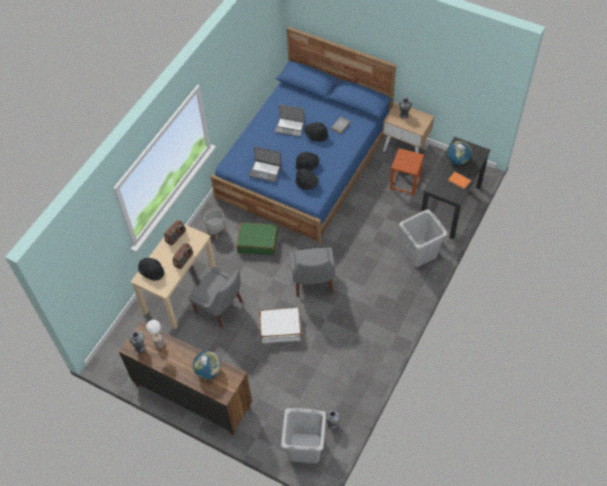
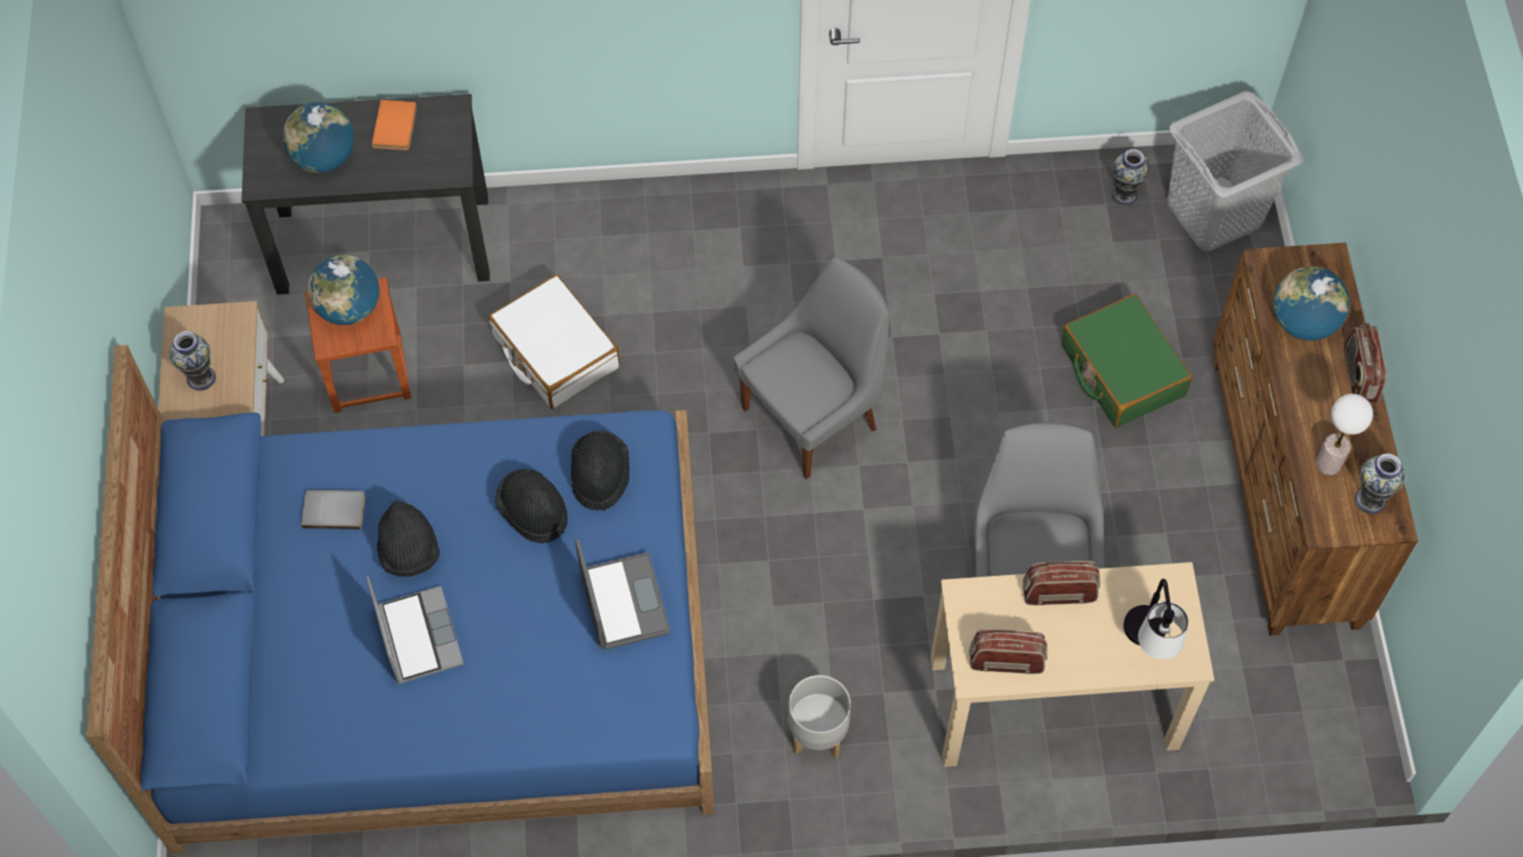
camera: 125 degrees left, 5 degrees up
(152, 272) = (1148, 646): black hat -> table lamp
(179, 374) = (1358, 375): none -> radio
(258, 242) = (781, 611): green suitcase -> green suitcase (1121, 371)
(280, 328) = (984, 414): white suitcase -> white suitcase (555, 352)
(411, 161) = (349, 308): none -> globe
(419, 253) = (575, 241): grey laundry basket -> none

